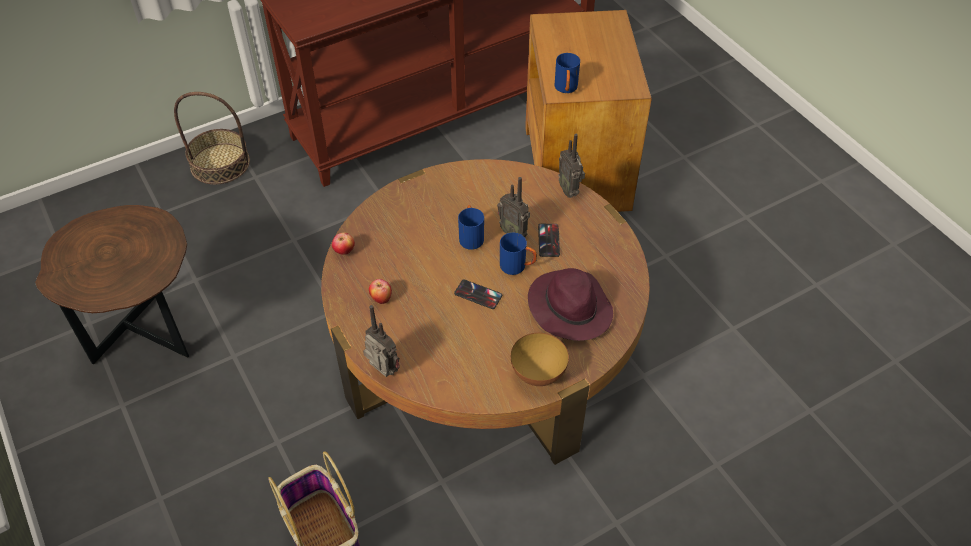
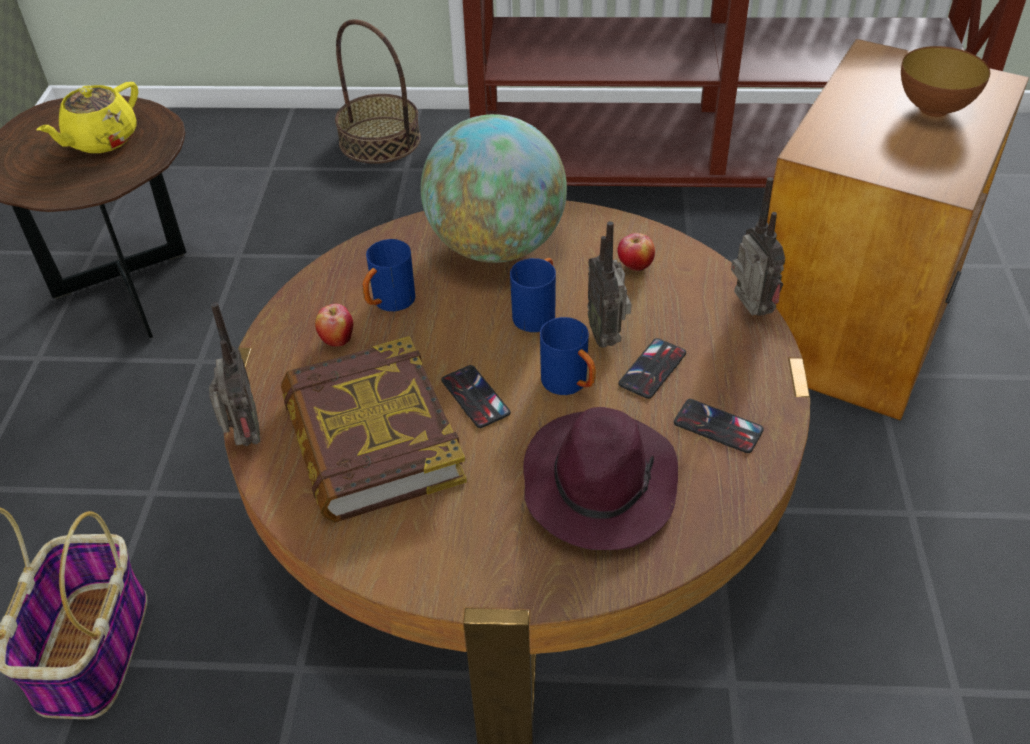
camera: 35 degrees right, 5 degrees down
(124, 245) = (101, 140): none -> yellow teapot
(344, 252) = (349, 259): apple -> apple (635, 267)
(418, 209) = (496, 246): none -> globe
(447, 340) = (371, 439): none -> book
(538, 374) = (459, 561): bowl -> bowl (933, 109)
(566, 89) = (828, 149): blue mug -> blue mug (389, 303)
(570, 190) = (749, 312): radio -> radio turned 150 degrees clockwise
(599, 255) = (718, 427): none -> phone

